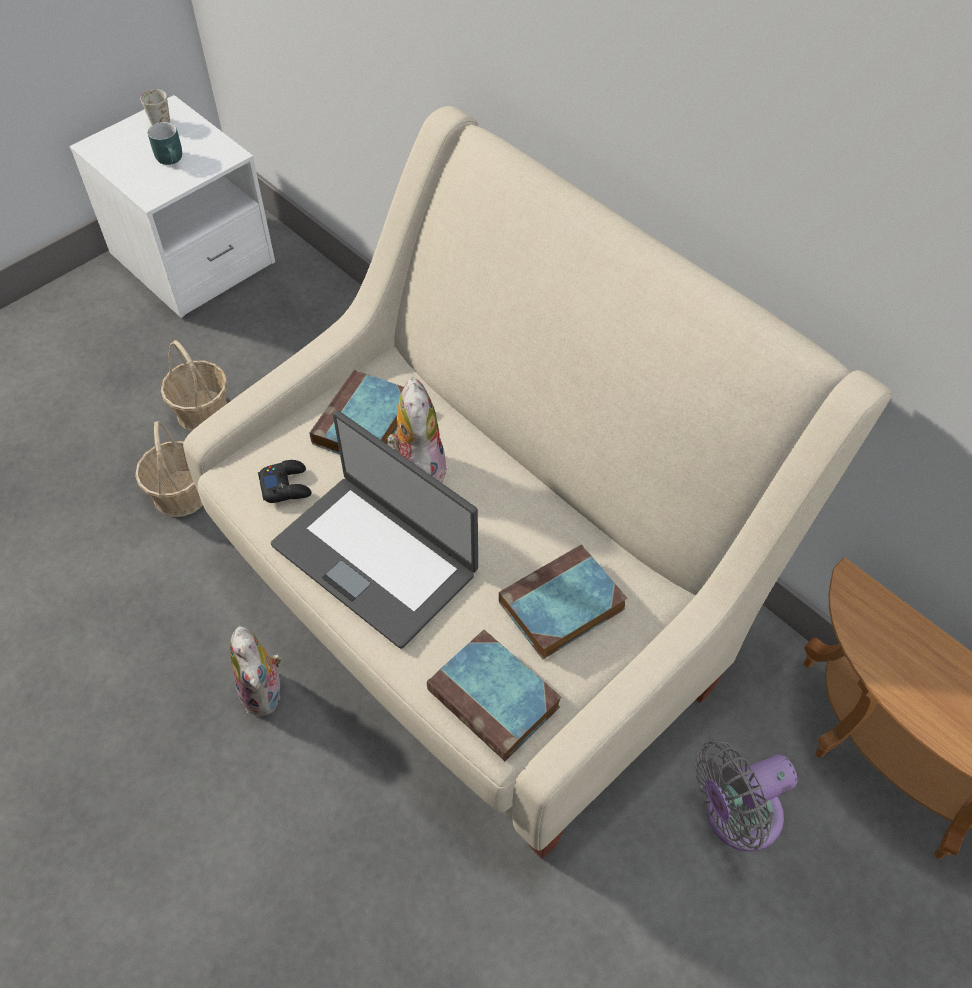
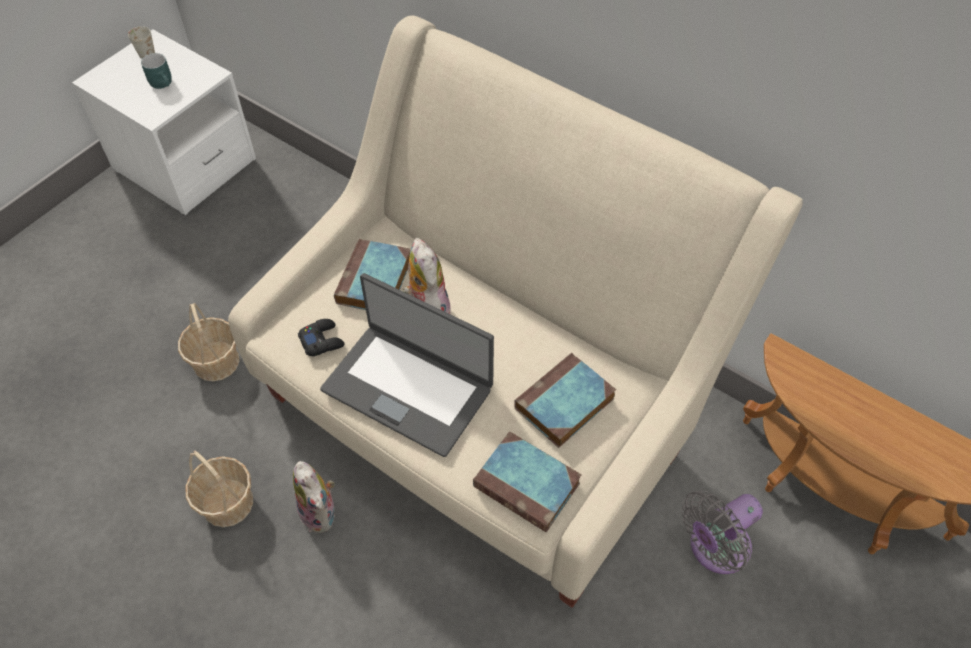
camera: 10 degrees left, 0 degrees up
(203, 411) = (220, 290): basket -> basket (227, 502)

